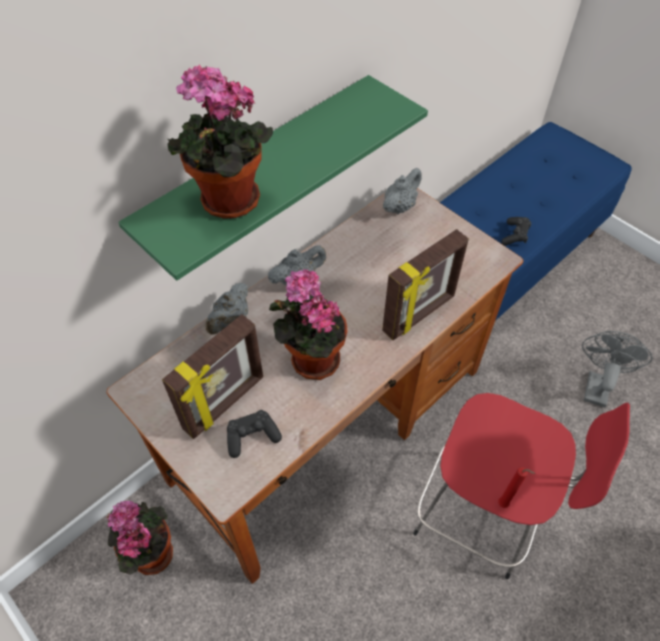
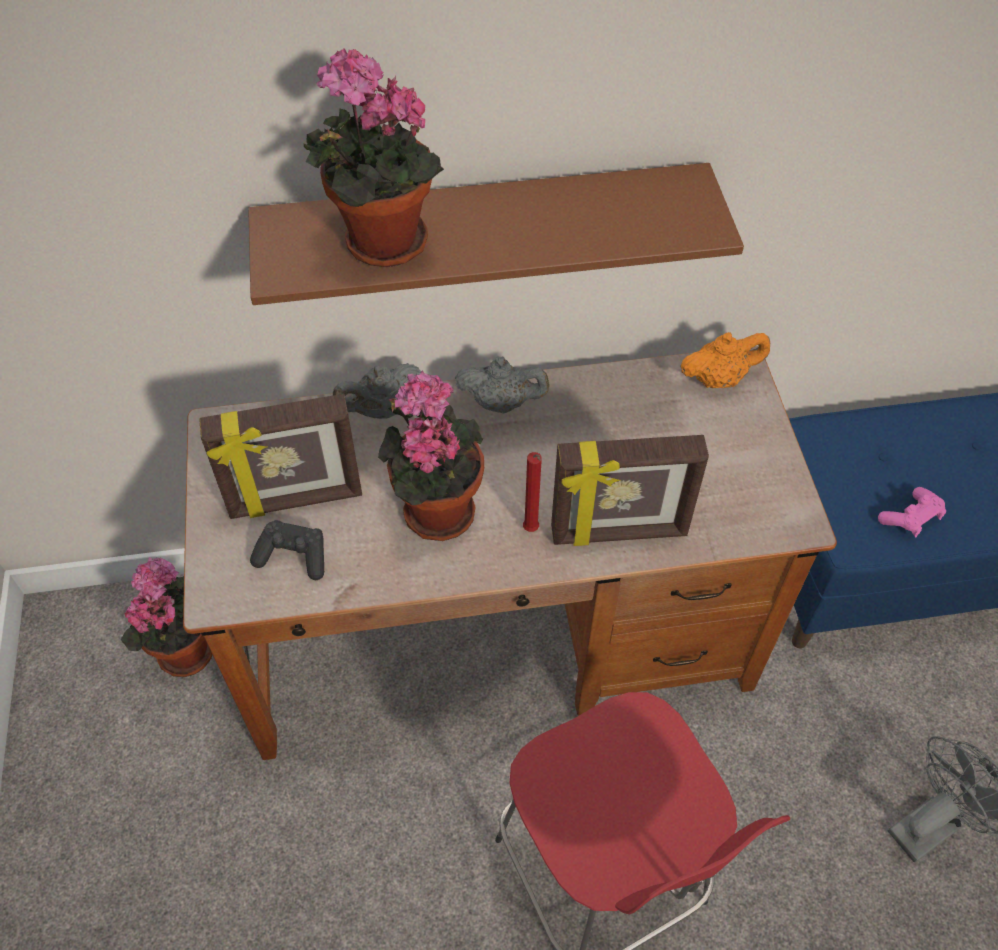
camera: 35 degrees right, 0 degrees up
(259, 173) = (484, 230): green shelf -> brown shelf
(400, 206) = (719, 379): grey teapot -> orange teapot
(504, 505) = (560, 852): red candle -> red candle (531, 531)
(515, 236) = (910, 518): black game controller -> pink game controller

